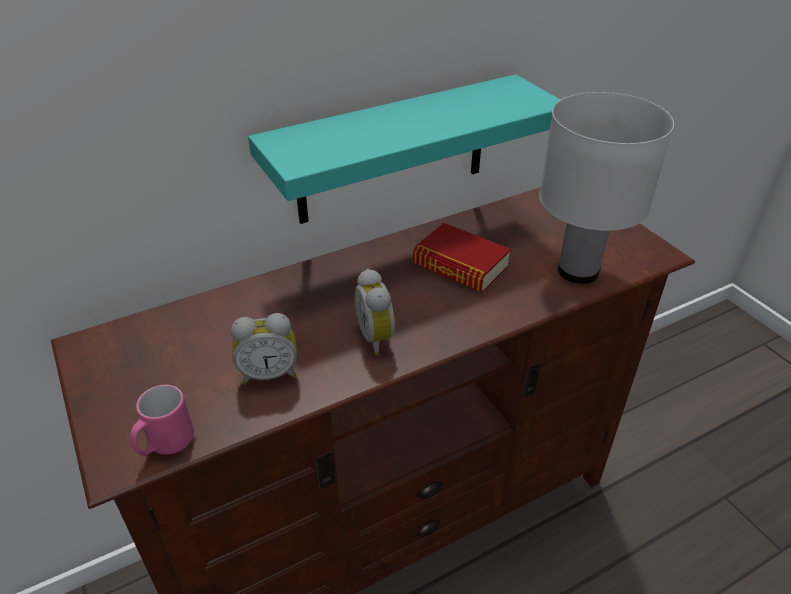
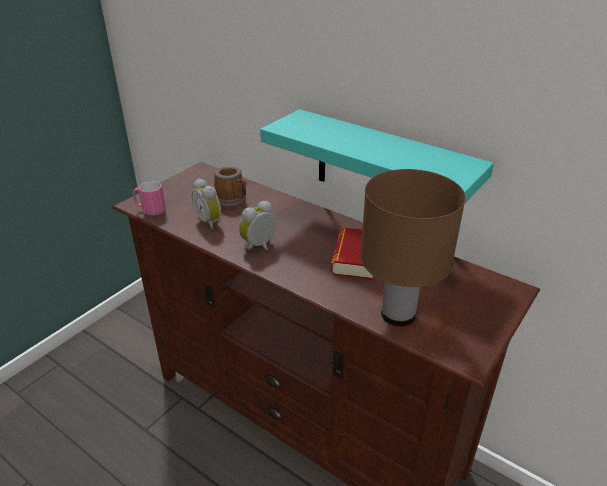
camera: 65 degrees right, 5 degrees down
(228, 332) = (233, 200): none -> mug
(576, 271) = (397, 313): white table lamp -> brown table lamp

